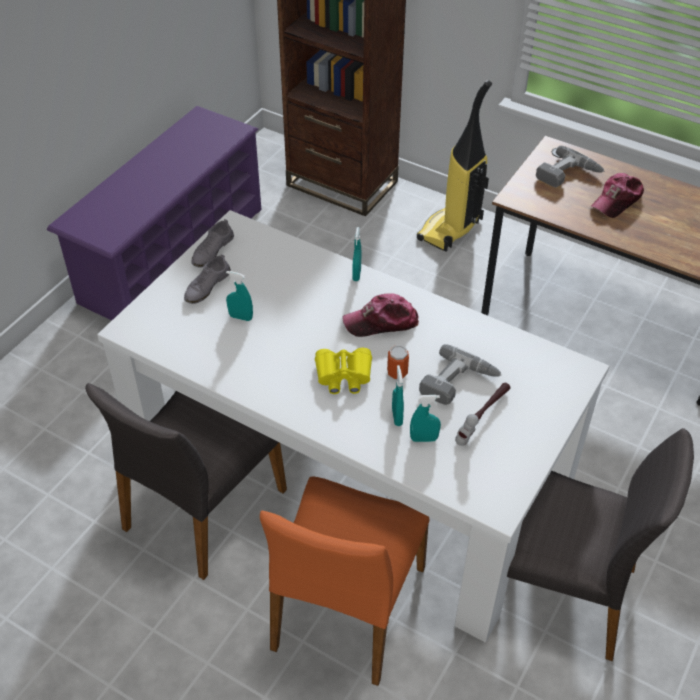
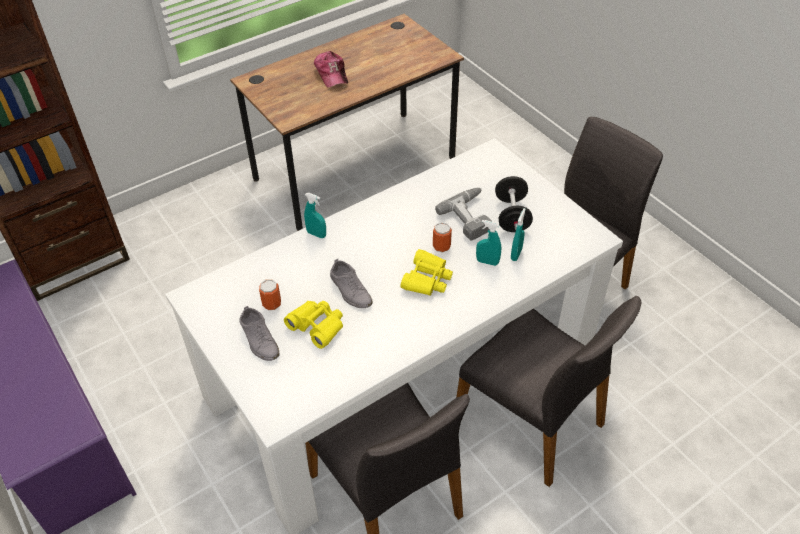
camera: 65 degrees left, 0 degrees up
(212, 250) = (213, 322): grey shoe -> grey shoe (350, 290)
(241, 317) = (317, 326): turquoise spray bottle -> yellow binoculars
(252, 278) = (272, 304): none -> can
(346, 608) = (531, 421): orange chair -> grey chair
(381, 322) = (381, 237): cap -> none
(450, 231) = (194, 213): vacuum cleaner -> none
(483, 418) = (512, 216): hammer -> black dumbbell
(568, 175) = (286, 85): power drill -> none

